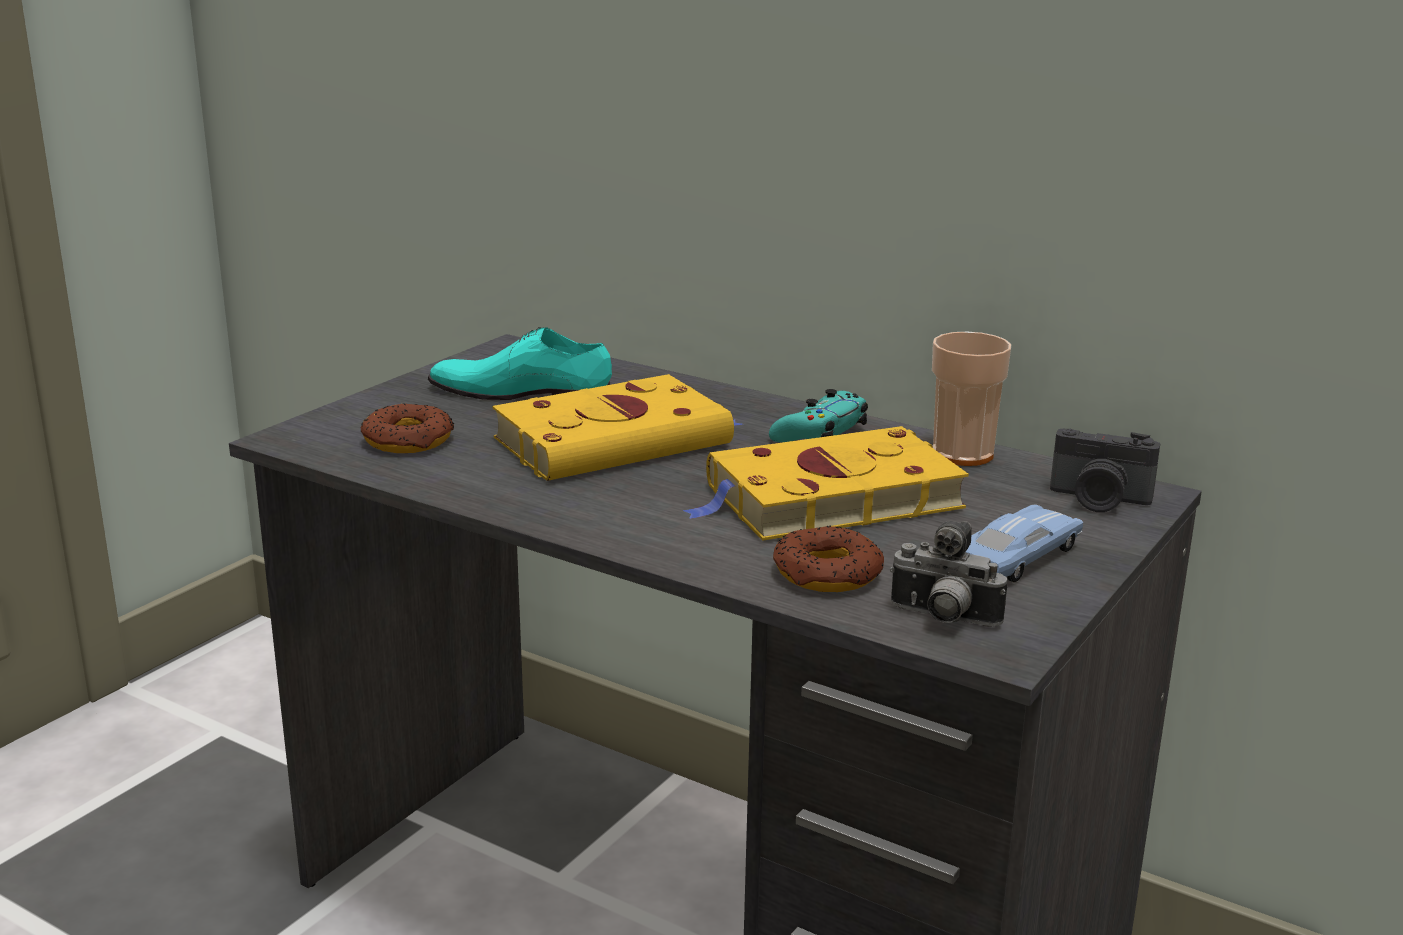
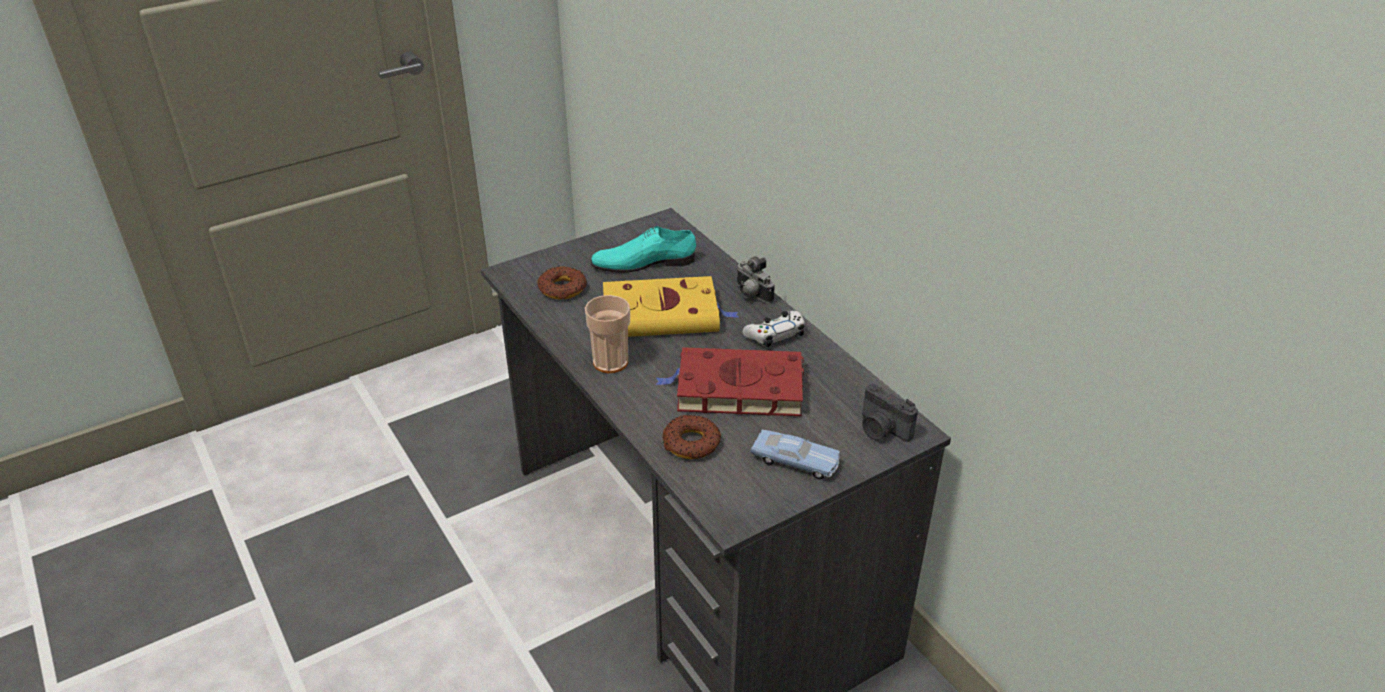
camera: 25 degrees right, 15 degrees up
(521, 392) = (643, 262): turquoise shoe -> turquoise shoe turned 45 degrees counterclockwise
(820, 432) = (775, 334): turquoise game controller -> white game controller
(827, 499) = (735, 389): yellow book -> red book
(942, 619) = (720, 492): camera -> camera (751, 295)
(962, 454) = (838, 372): cup -> cup (610, 362)
(1016, 559) = (795, 461): blue toy car -> blue toy car turned 45 degrees clockwise

